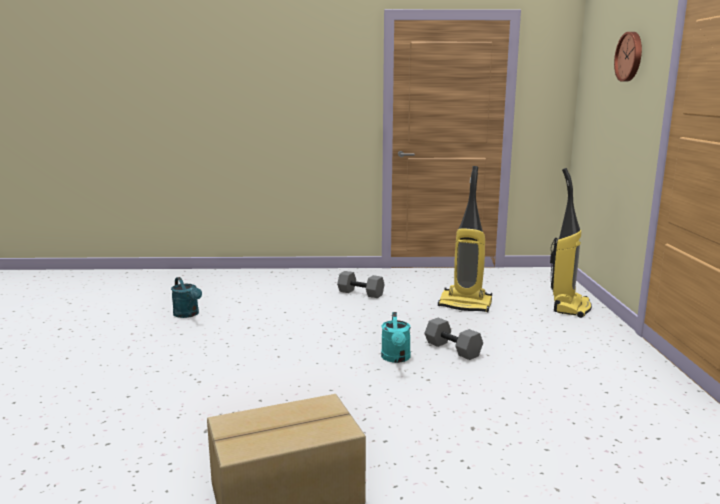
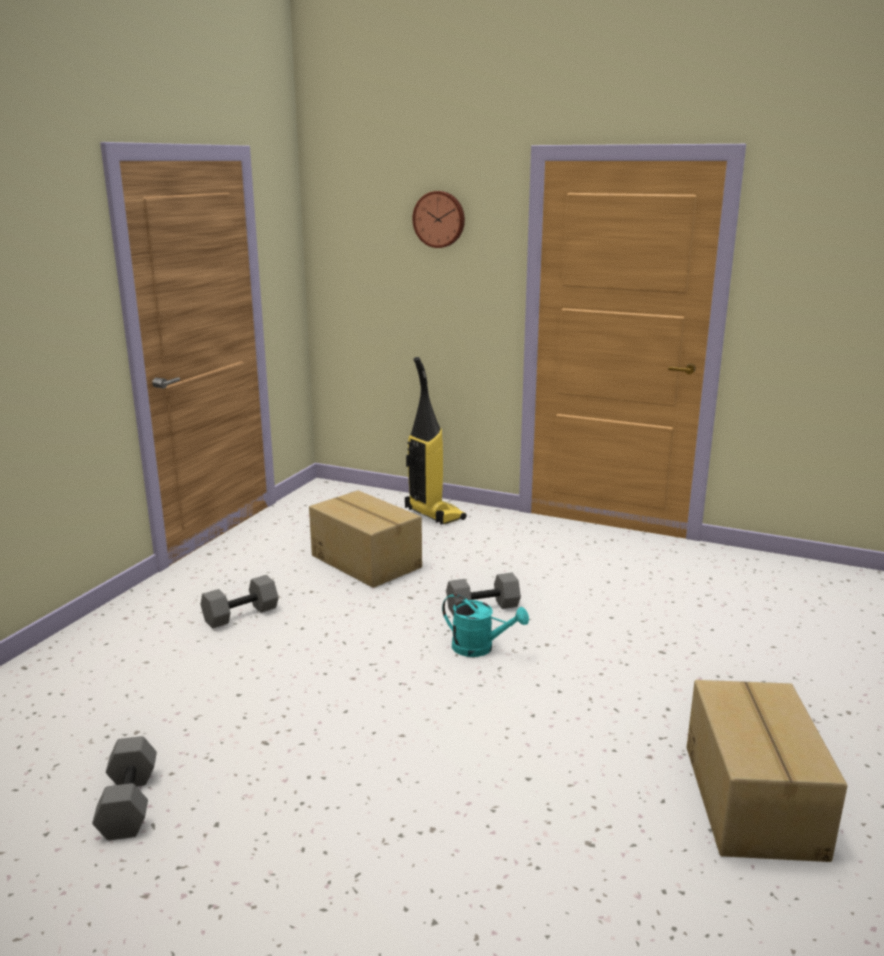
camera: 65 degrees left, 5 degrees up
(188, 314) = (127, 803): turquoise watering can -> grey dumbbell
(465, 305) = (366, 561): vacuum cleaner -> cardboard box

